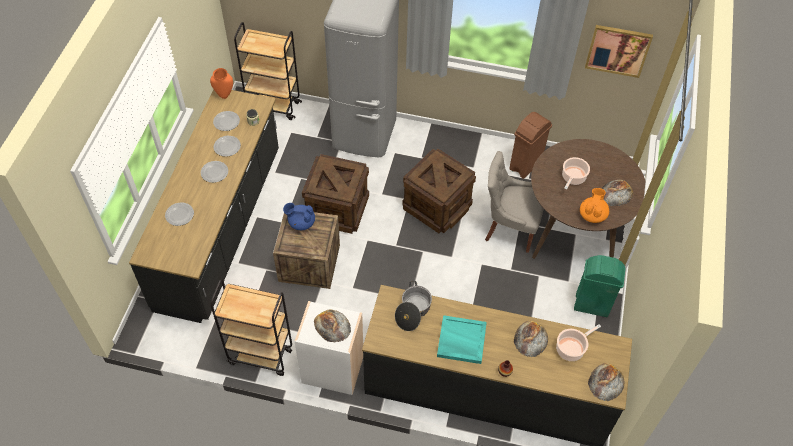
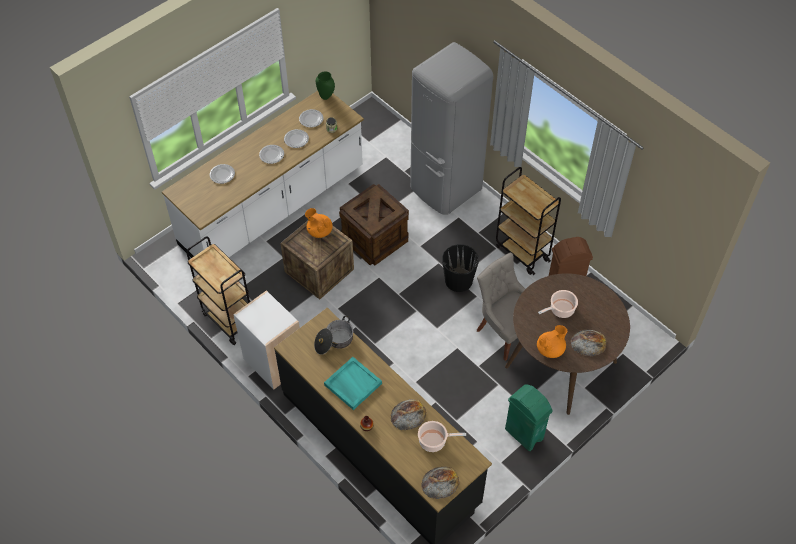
camera: 35 degrees right, 0 degrees up
(221, 228) = (273, 207): black counter -> white counter
(224, 95) = (326, 96): orange vase -> green vase
(274, 106) = (389, 129): brown cart -> brown cart (522, 253)
(301, 222) = (319, 231): blue teapot -> orange teapot
(332, 326) = (269, 318): bread -> none
(437, 206) = (458, 280): crate -> black bucket
(618, 50) = (660, 213): picture -> none

